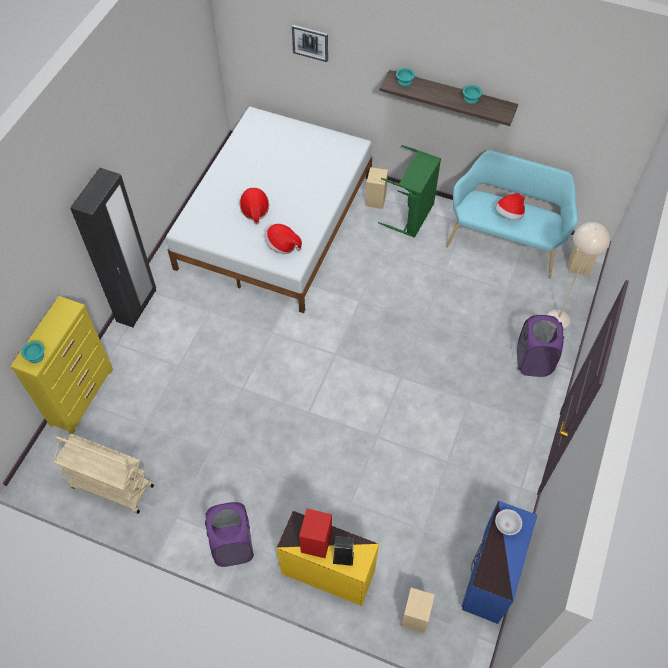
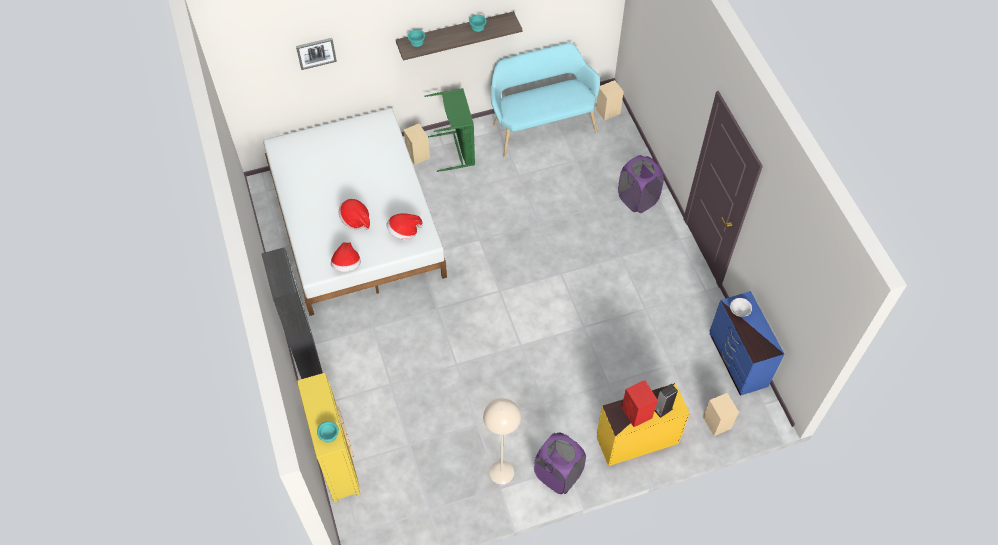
camera: 40 degrees left, 0 degrees up
(111, 486) = (429, 506): beige cart -> none
(509, 214) = (544, 101): hat -> hat (347, 265)
(558, 319) = (627, 158): beige floor lamp -> beige floor lamp (502, 472)

